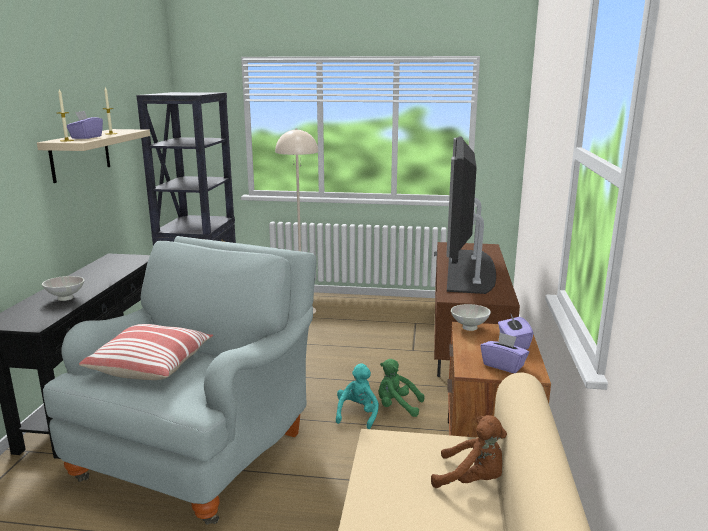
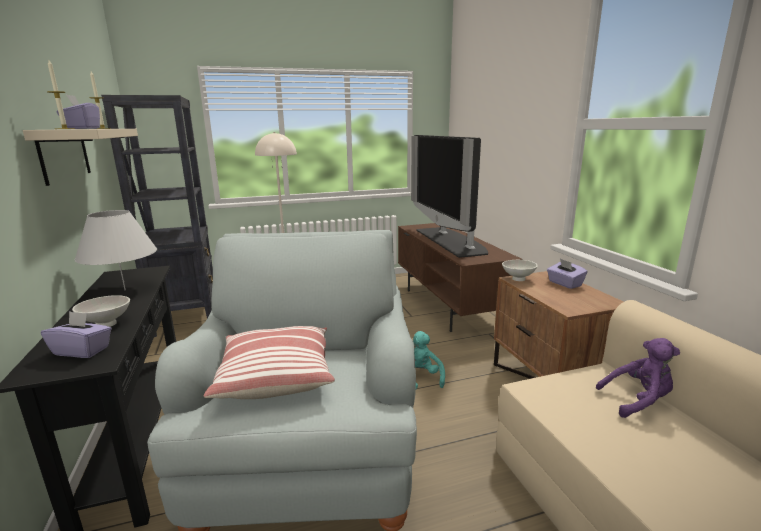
camera: 25 degrees left, 0 degrees up
(104, 272) = (125, 290): none -> white table lamp
(397, 406) = (444, 363): green plush toy -> none
(472, 480) = (637, 401): brown plush toy -> purple plush toy
(503, 365) = (585, 301): purple tissue box -> purple tissue box (82, 350)

